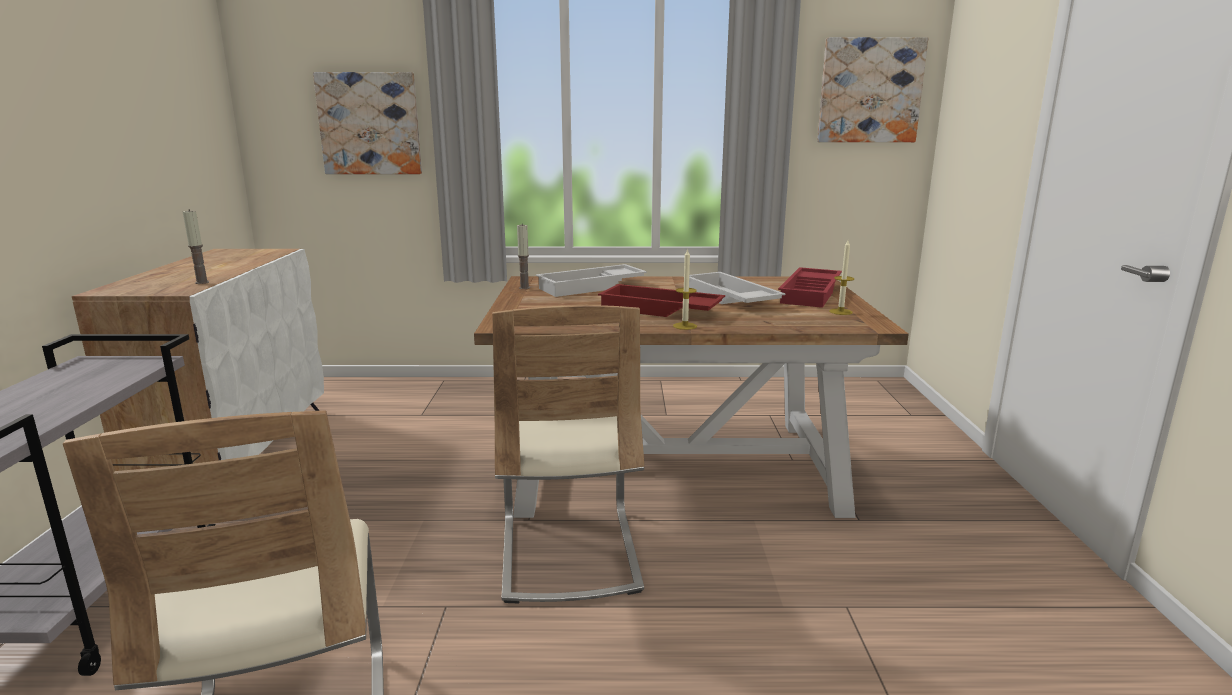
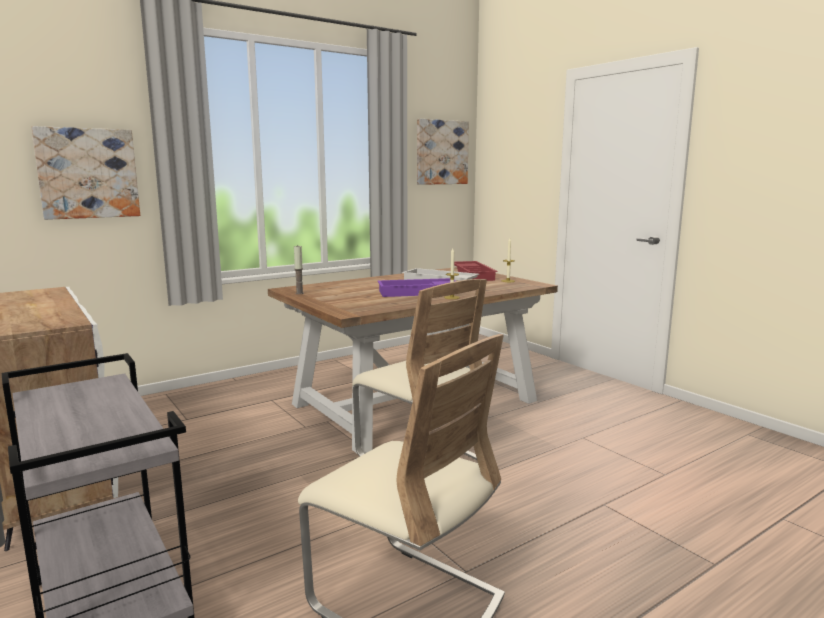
camera: 35 degrees left, 5 degrees down
(202, 282) = (66, 315): candle -> none
(591, 287) = (343, 287): white tray -> none
(659, 310) = (417, 293): red tray -> purple tray

